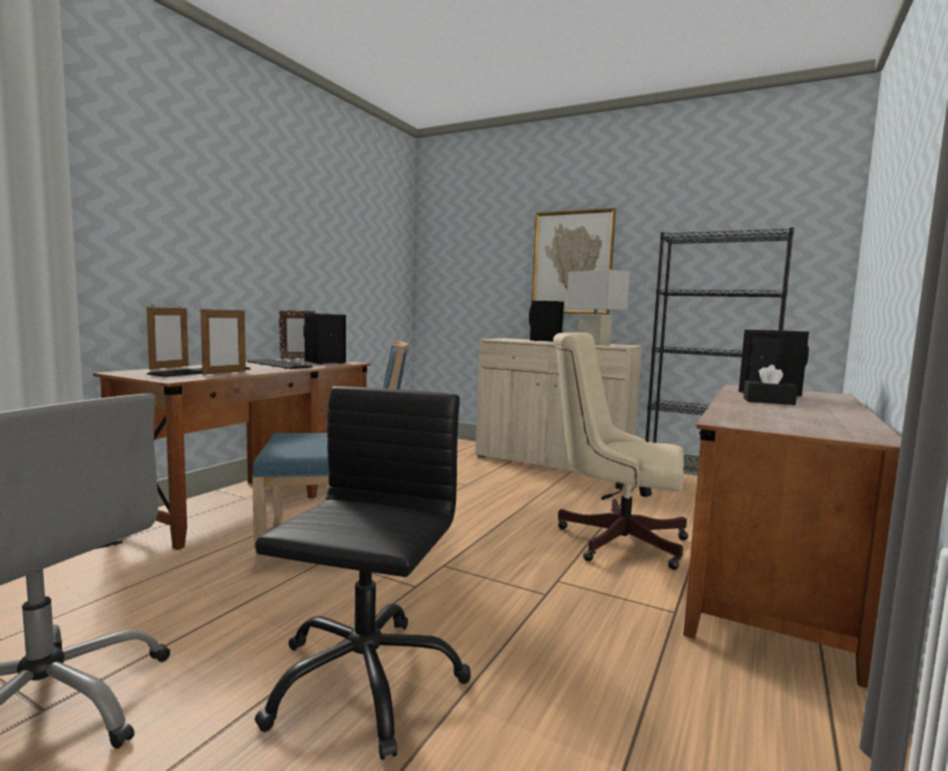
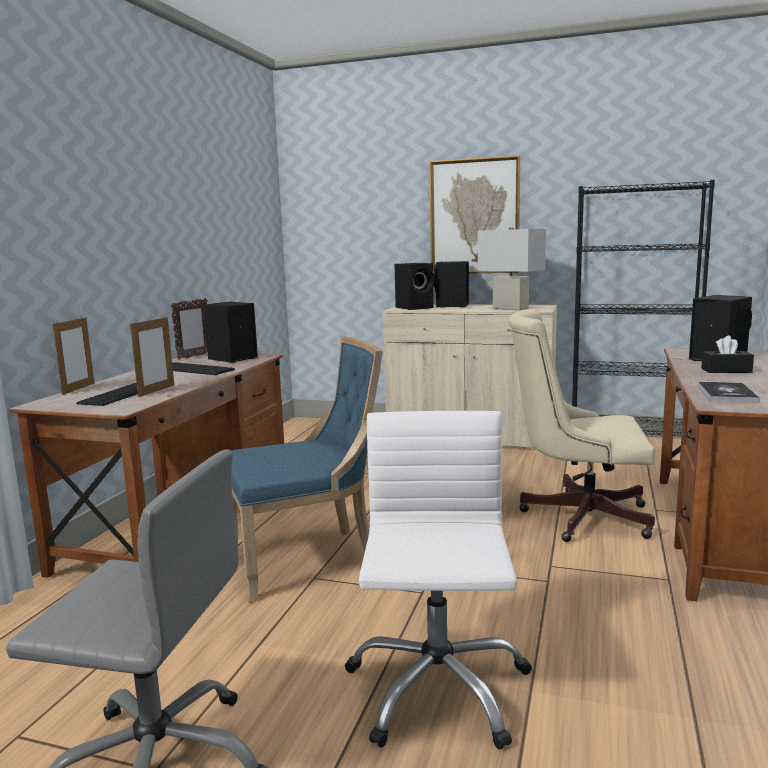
camera: 10 degrees left, 5 degrees up
(363, 680) = (436, 688): black office chair -> white office chair
(511, 339) = (415, 308): none -> black speaker
(746, 416) = (726, 394): none -> book

